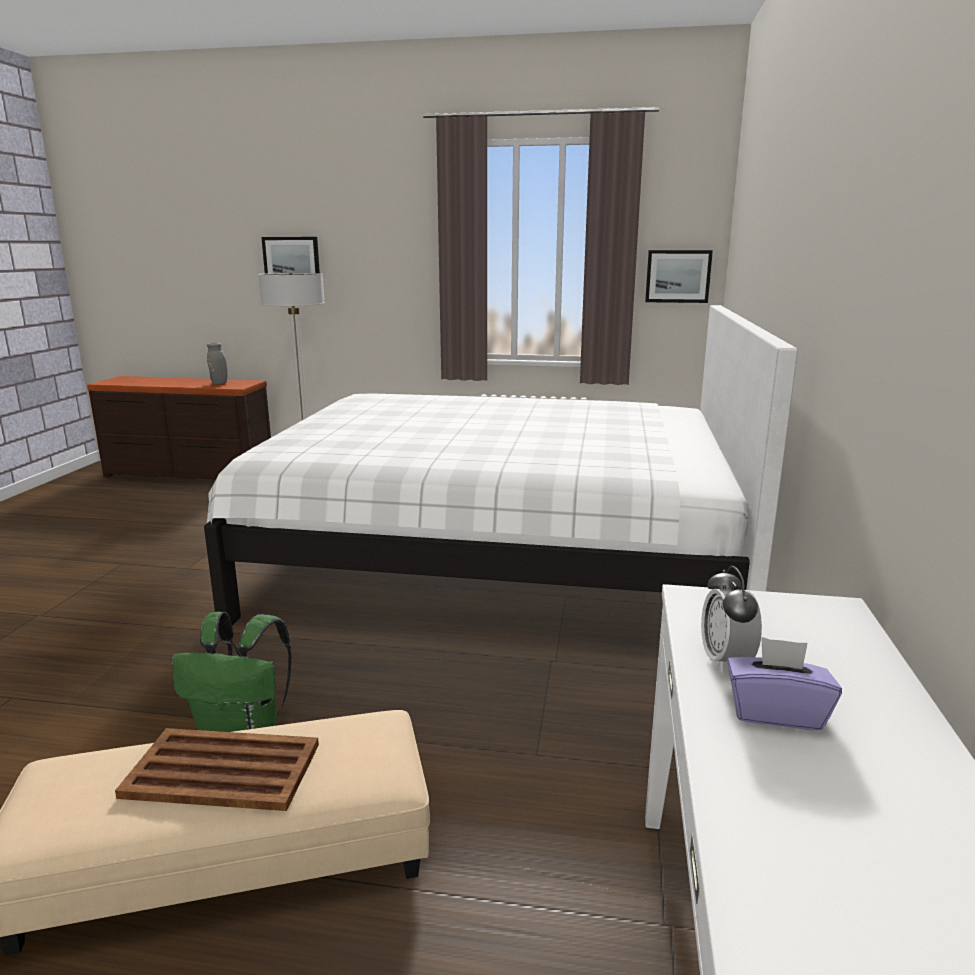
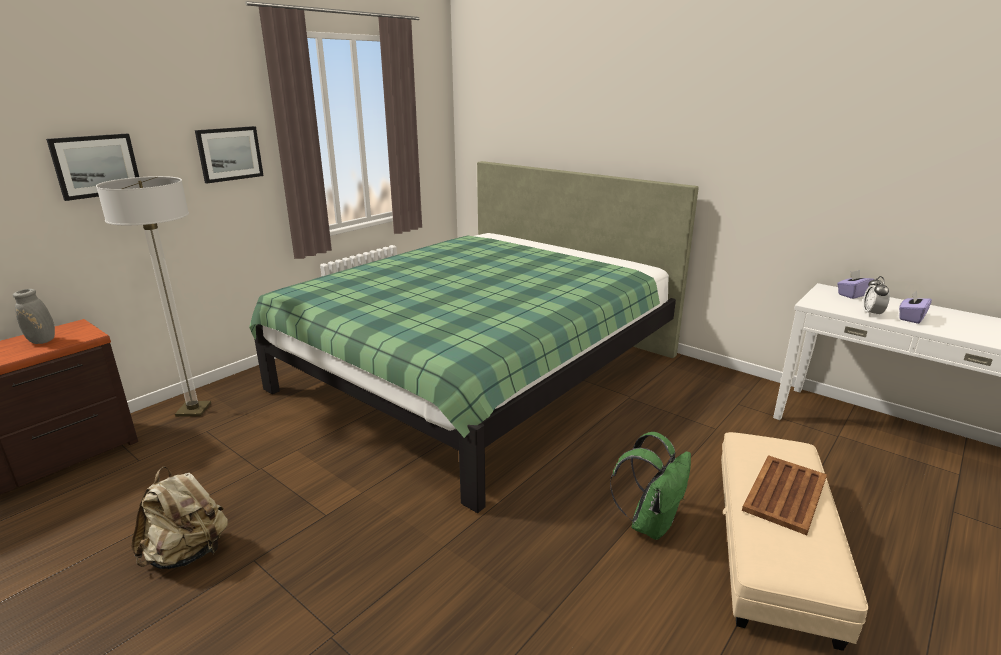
camera: 60 degrees left, 5 degrees up
(124, 542) = (188, 553): none -> beige backpack
(501, 556) = (479, 372): white bed -> green bed
(678, 276) = (432, 142): picture -> picture (229, 154)
(726, 660) = (872, 314): alarm clock -> alarm clock turned 75 degrees clockwise
(841, 636) = (852, 294): none -> purple tissue box

